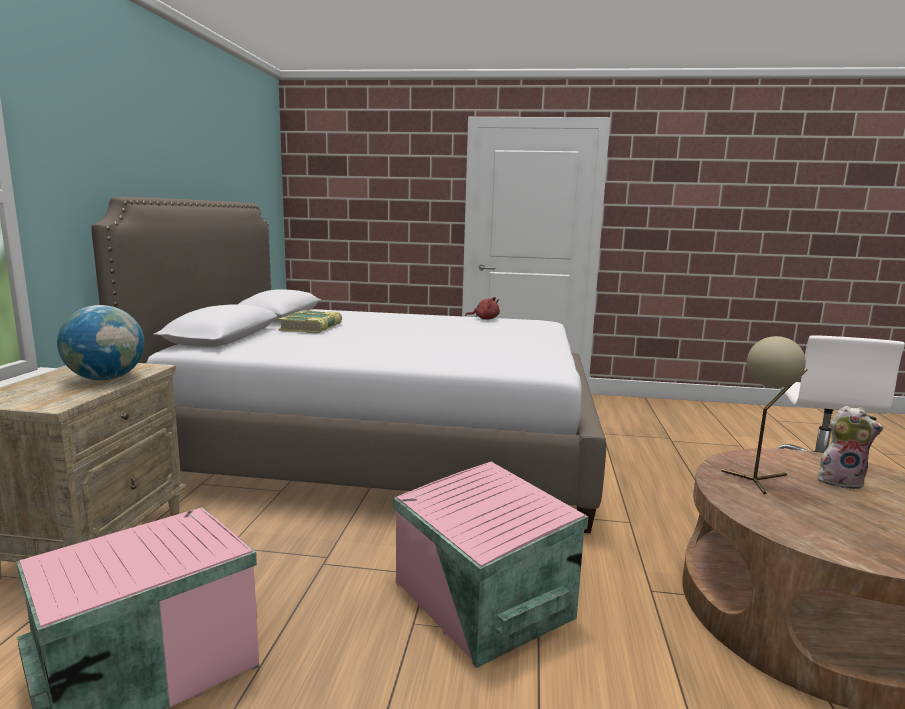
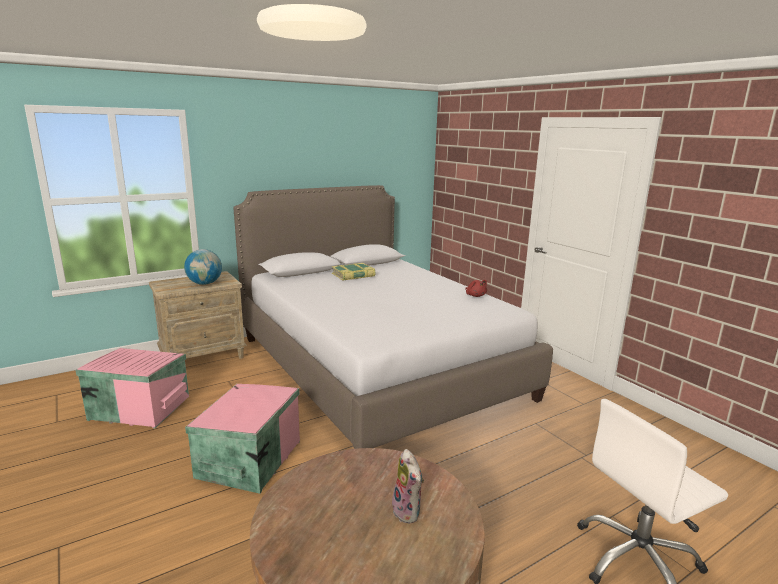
camera: 50 degrees right, 5 degrees up
(758, 479) = (364, 474): beige table lamp -> none

